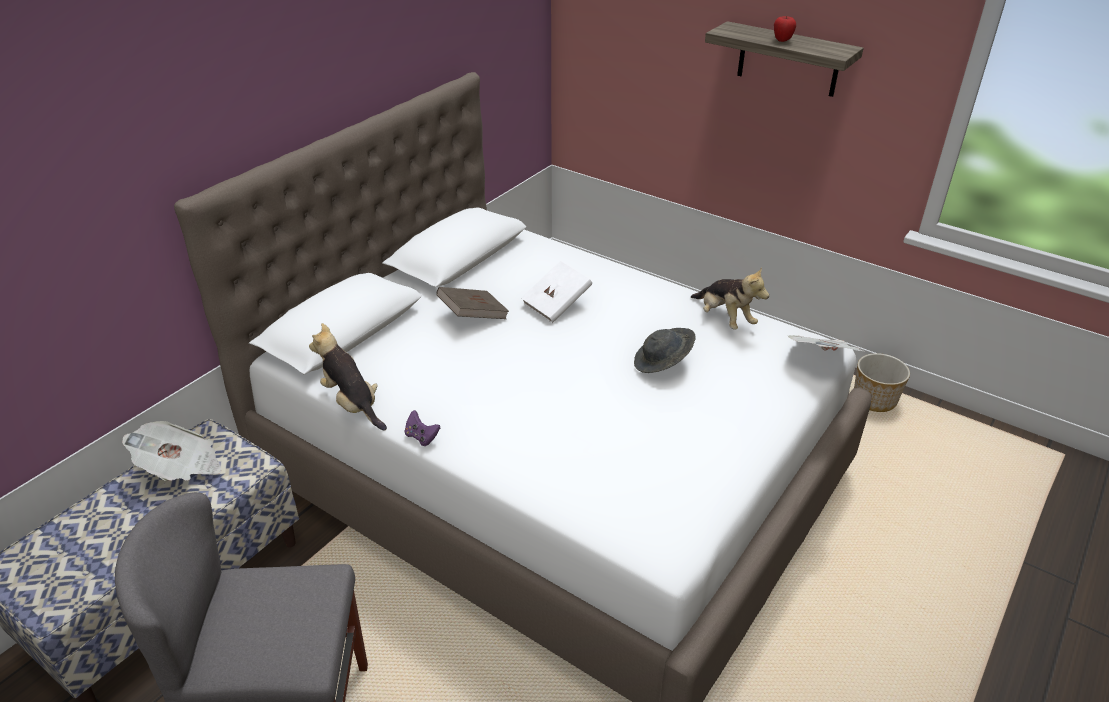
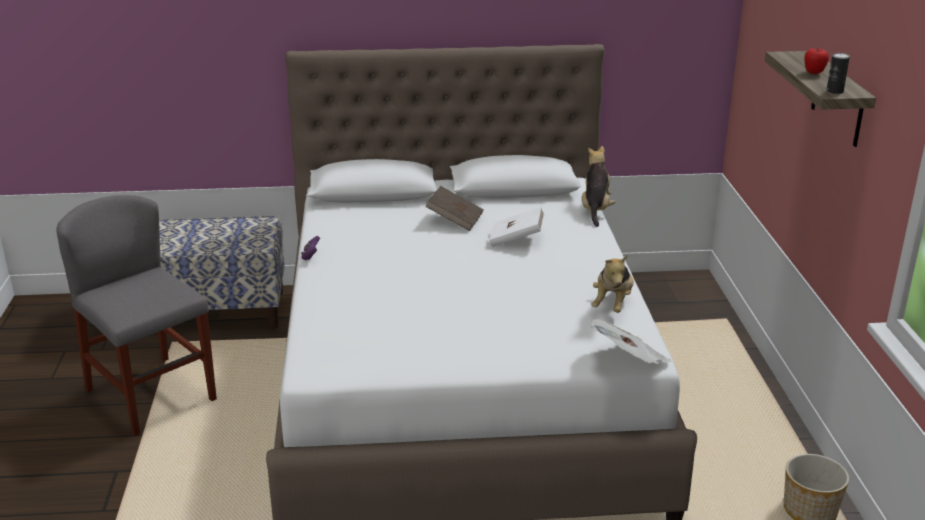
camera: 50 degrees right, 10 degrees down
(181, 468) = (231, 229): newspaper -> none
(352, 404) = (312, 226): plush toy -> plush toy (595, 209)
(663, 363) = (512, 300): grey hat -> none
(835, 51) = (834, 91): none -> can

